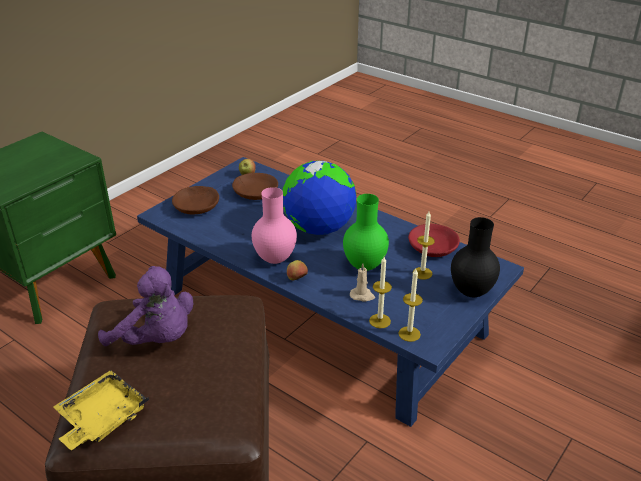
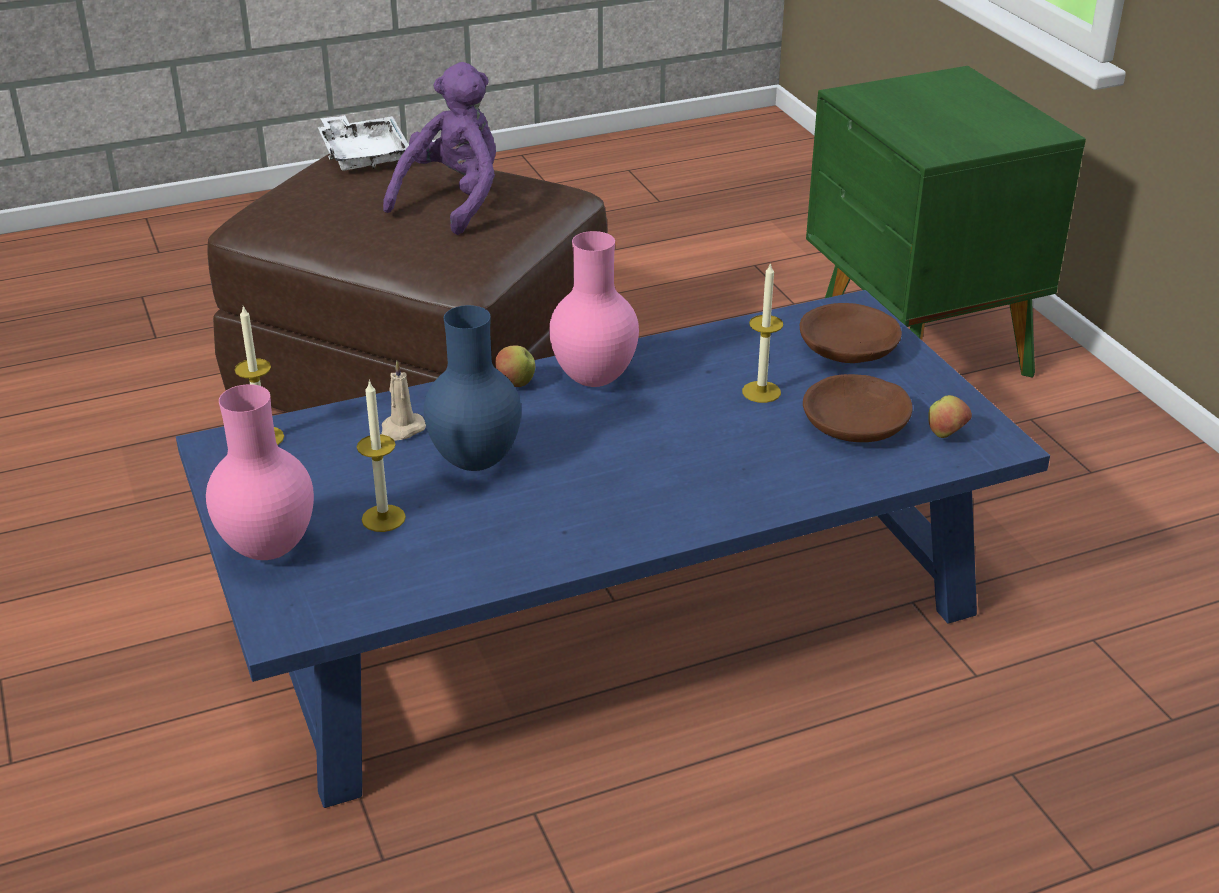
camera: 120 degrees right, 0 degrees up
(101, 418) = (363, 155): yellow tray -> white tray
(156, 339) = (453, 201): purple plush toy -> purple plush toy turned 150 degrees clockwise
(319, 228) = (647, 455): globe -> none
(365, 267) = (473, 462): green vase -> blue vase
(379, 321) = (324, 423): candle -> candle (761, 392)
(432, 248) = (442, 568): red bowl -> none
(470, 292) = (271, 549): black vase -> pink vase

